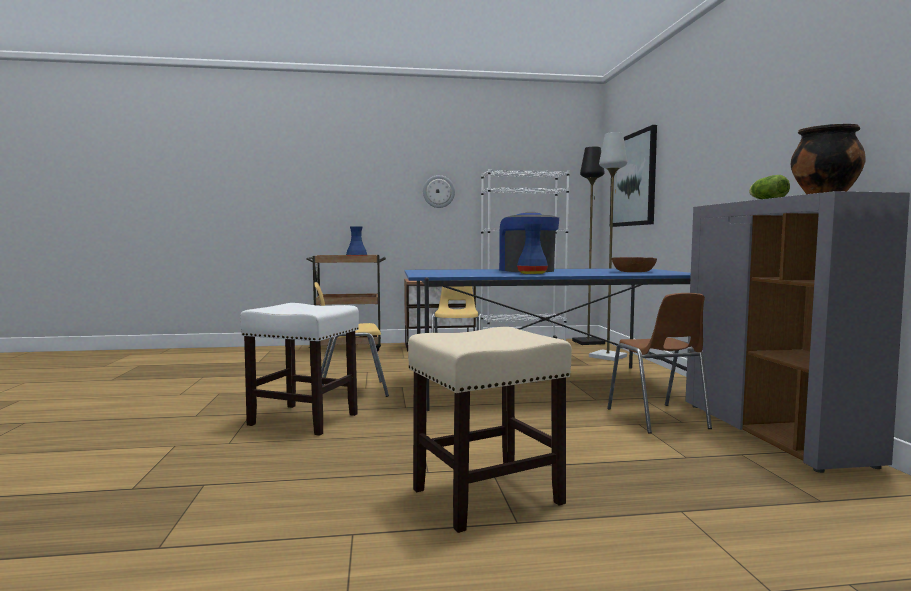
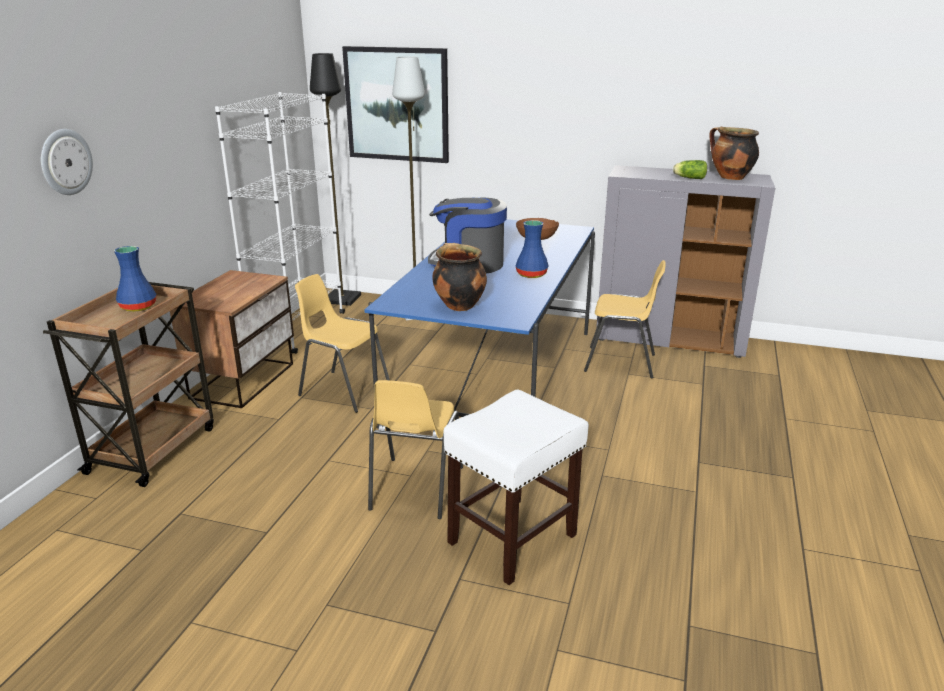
camera: 65 degrees left, 20 degrees up
(436, 272) = (458, 305): none -> cooking pot
(438, 191) = (173, 147): wall clock -> wall clock (65, 162)
(485, 497) = (751, 478): beige stool -> none
(657, 419) = (621, 363): brown chair -> yellow chair

